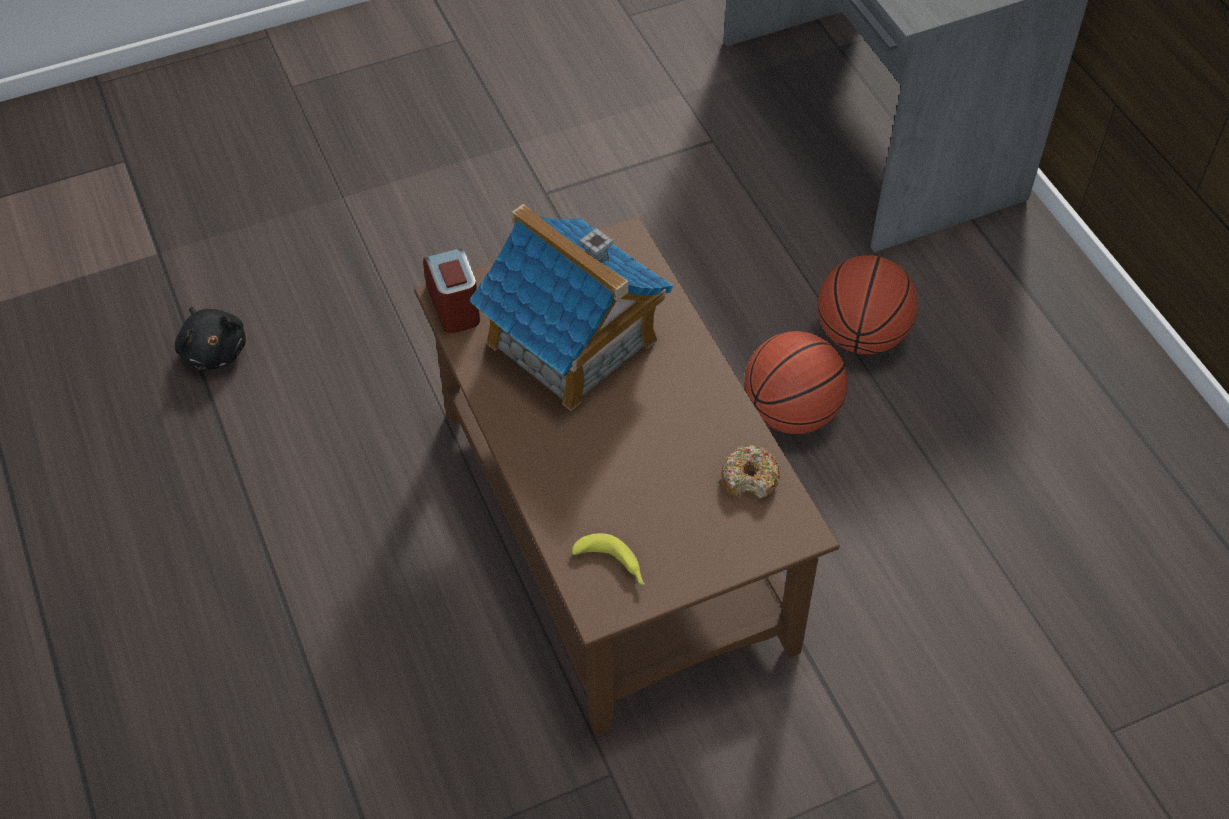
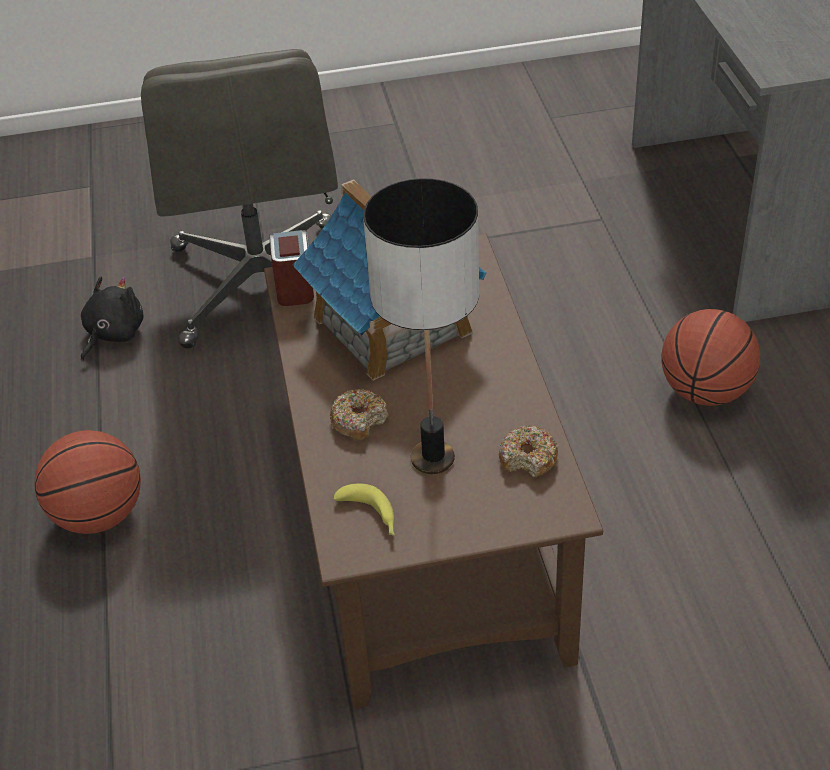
camera: 15 degrees right, 10 degrees down
(214, 350) = (113, 334): black plush toy -> black plush toy turned 135 degrees counterclockwise
(364, 268) = (261, 286): none -> grey office chair
(570, 459) = (359, 420): none -> donut
(656, 492) = (433, 459): none -> table lamp
(791, 413) = (620, 449): basketball -> basketball (98, 516)

